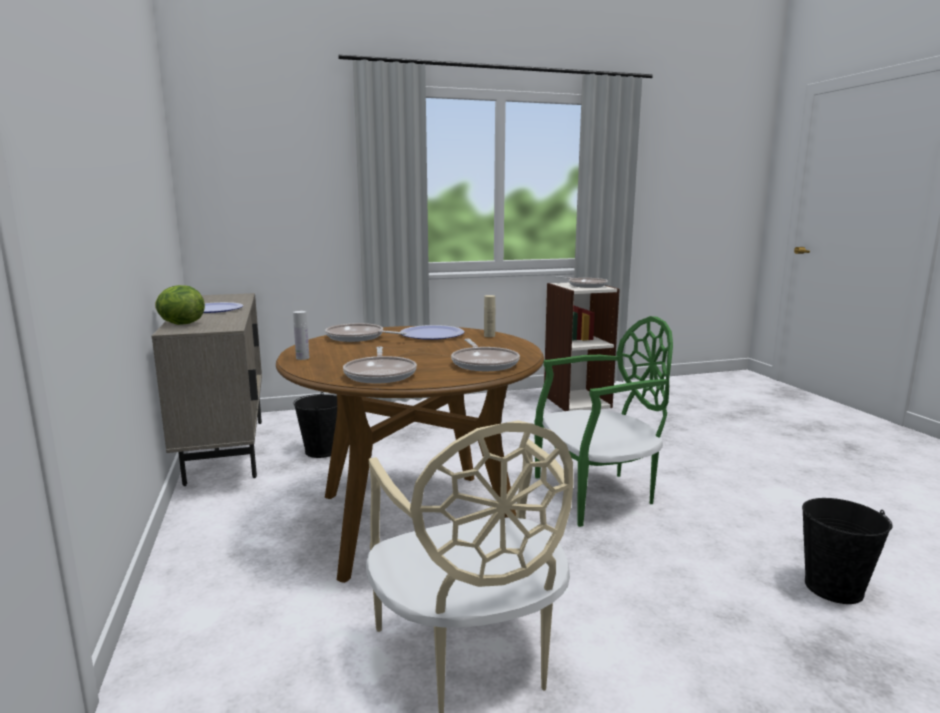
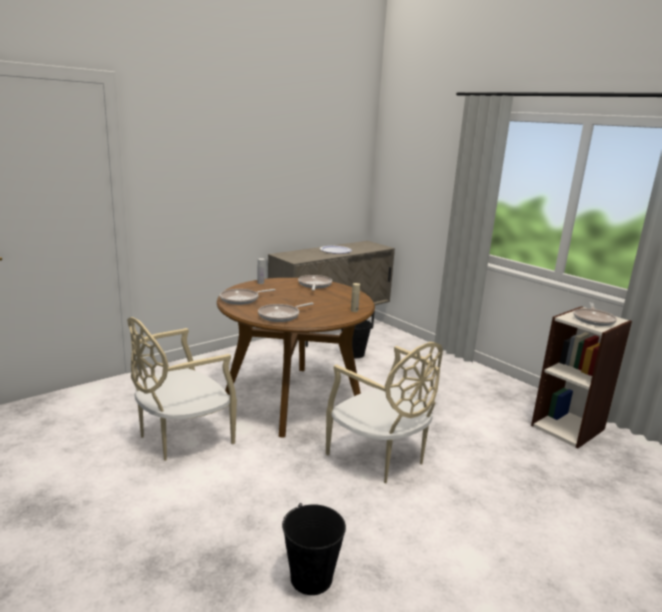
camera: 65 degrees right, 5 degrees up
(180, 324) = (294, 253): lettuce -> none
(432, 334) = (341, 298): plate -> none
(598, 494) = (380, 457): green chair -> beige chair

